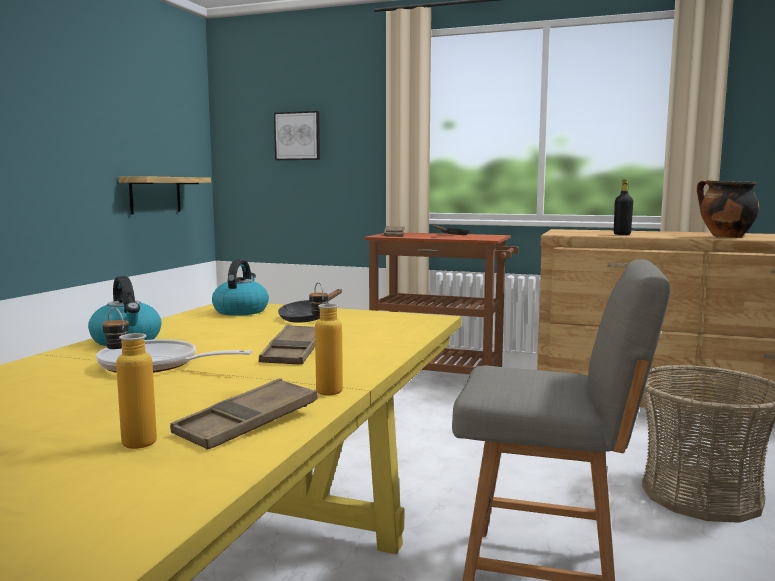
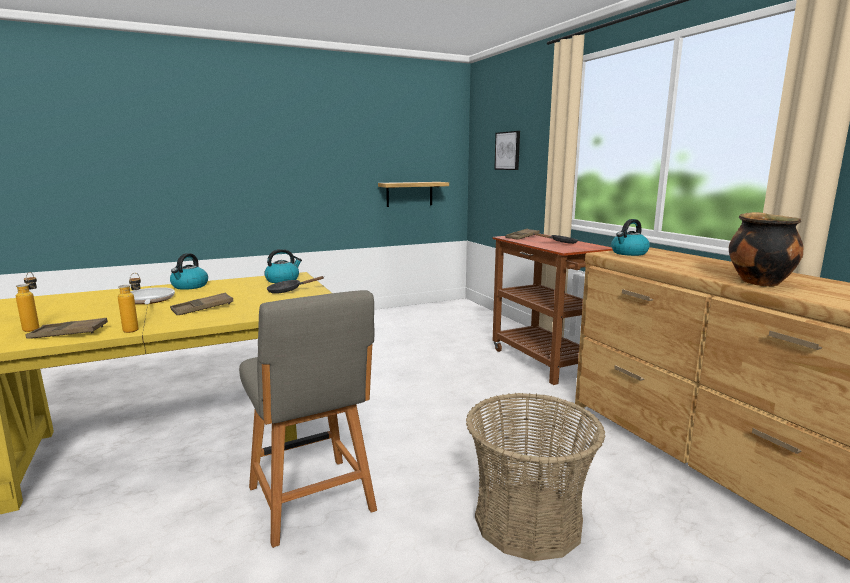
camera: 45 degrees right, 5 degrees up
(569, 232) = (629, 253): none -> kettle
(622, 234) = (661, 262): black bottle -> none

